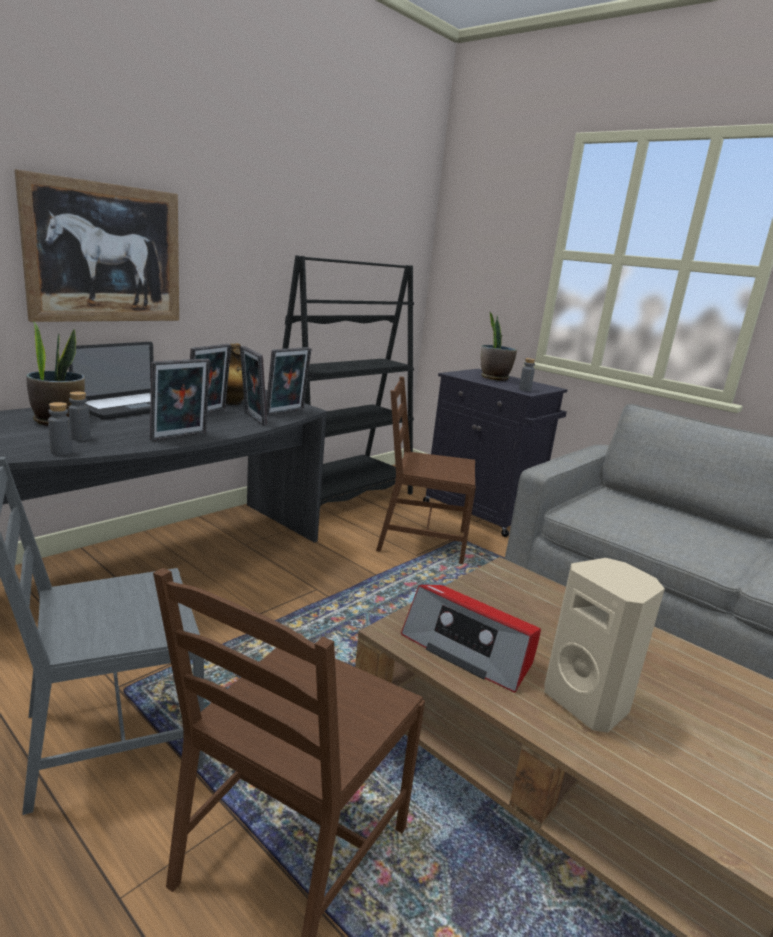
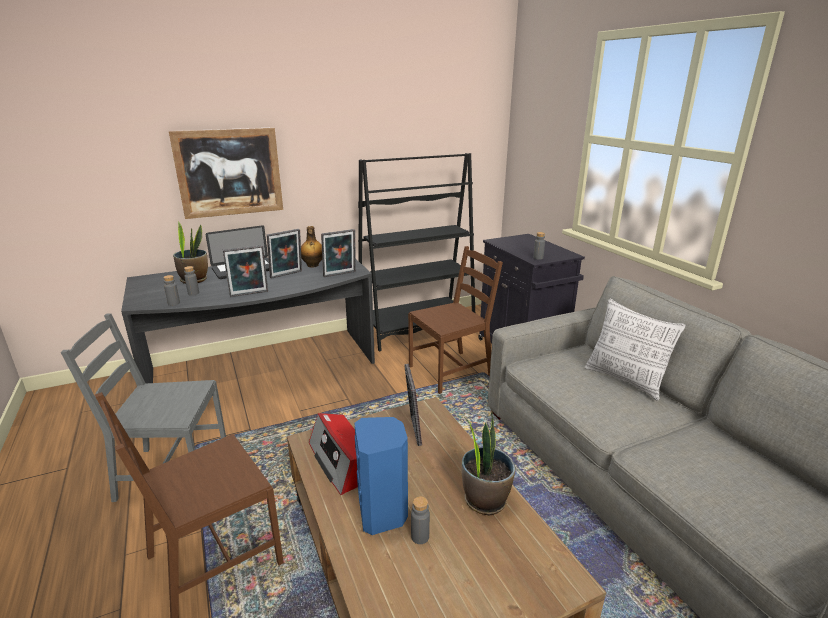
camera: 25 degrees right, 5 degrees up
(252, 418) = (310, 279): picture frame -> picture frame (413, 430)
(421, 541) = (451, 371): brown chair -> brown chair turned 120 degrees clockwise
(494, 378) = (527, 245): potted plant -> potted plant (485, 500)
(588, 702) = (383, 513): beige speaker -> blue speaker
(659, 720) = (420, 537): none -> grey bottle
(680, 515) = (625, 380): none -> pillow

